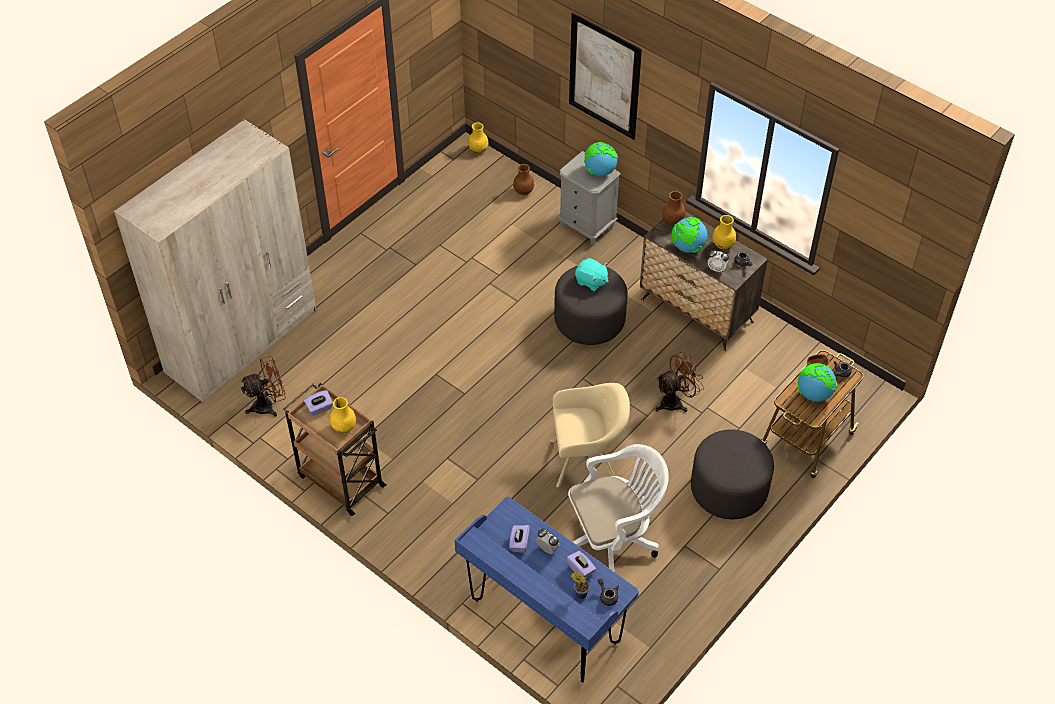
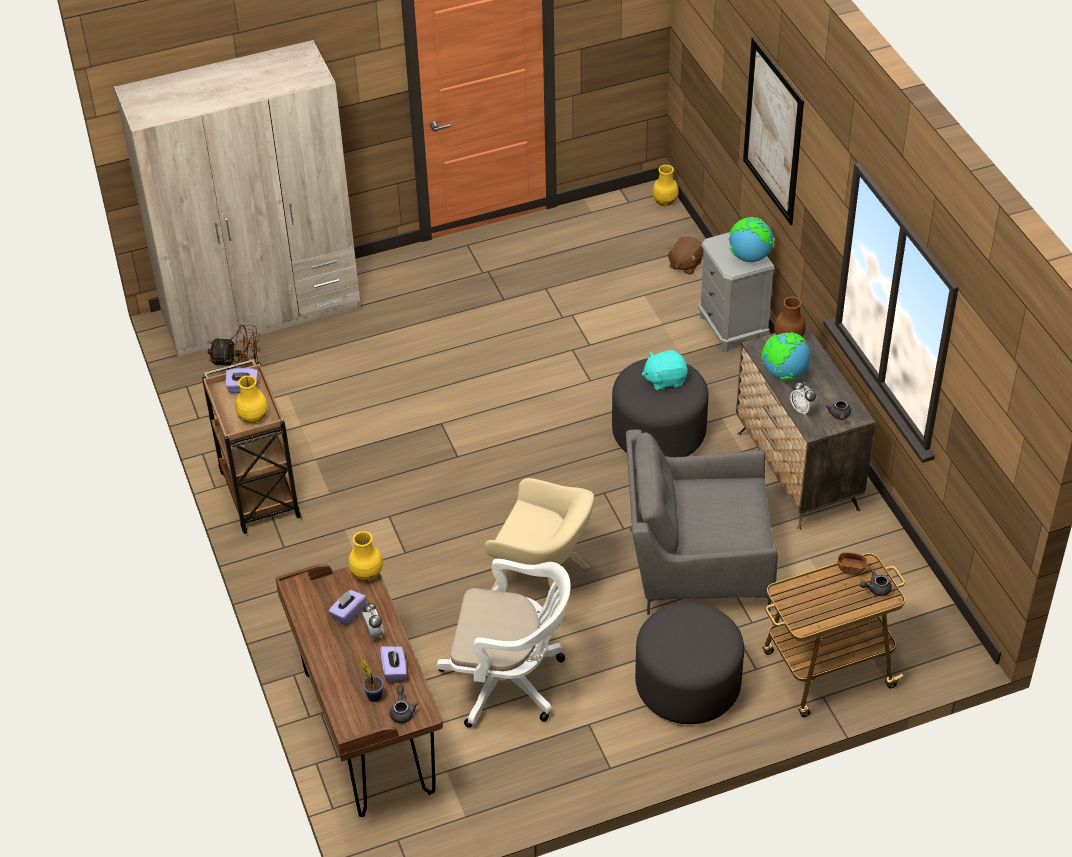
camera: 30 degrees right, 5 degrees down
(524, 191) = (685, 264): brown vase -> brown plush toy
(544, 622) = (367, 735): blue desk -> brown desk
(591, 281) = (665, 379): turquoise plush toy -> turquoise plush toy turned 105 degrees clockwise
(675, 401) = (696, 561): brown fan -> grey armchair
(722, 245) = (830, 386): yellow vase -> yellow vase (366, 573)
(813, 394) = (823, 599): globe -> none

